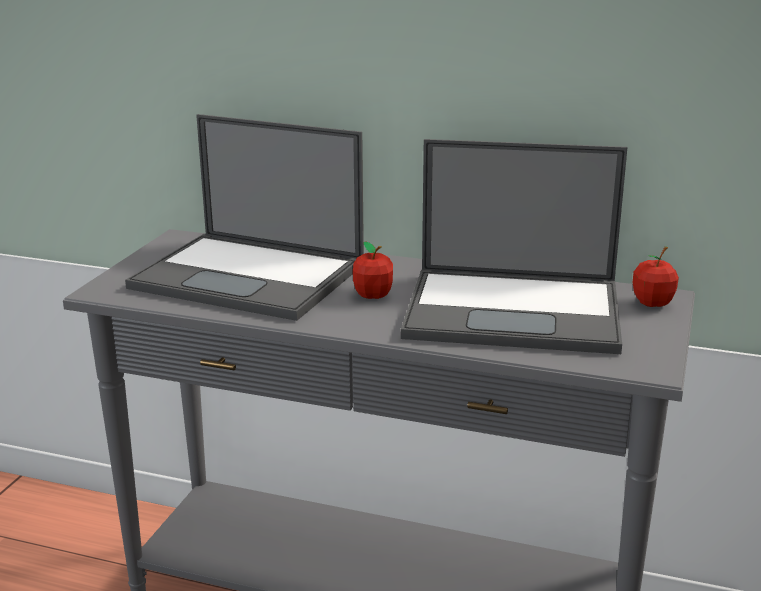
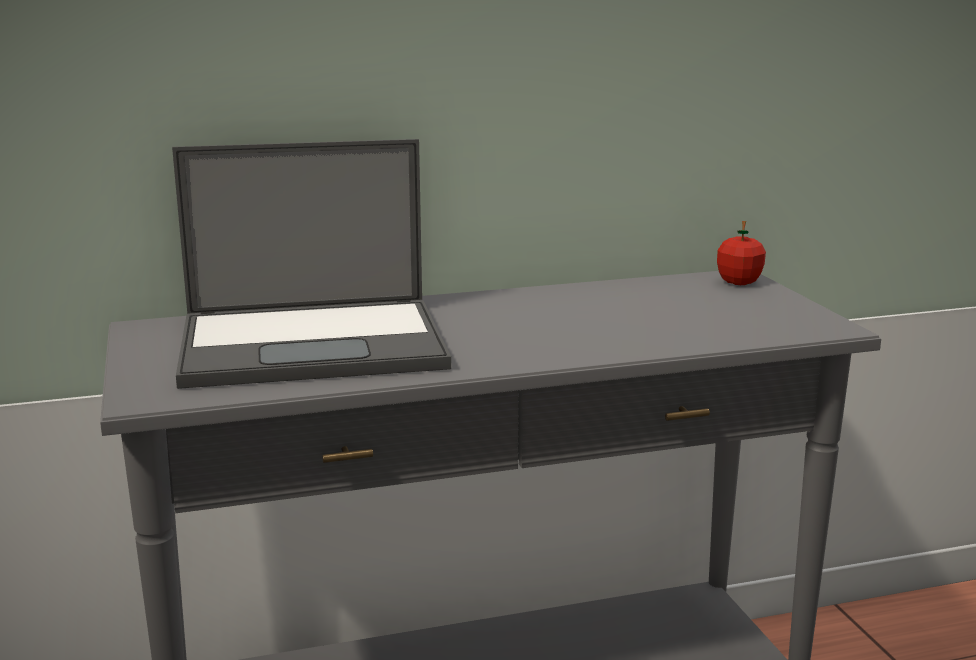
camera: 35 degrees left, 5 degrees down
(373, 295) = (484, 330): apple -> none
(516, 311) = (643, 312): laptop -> none

